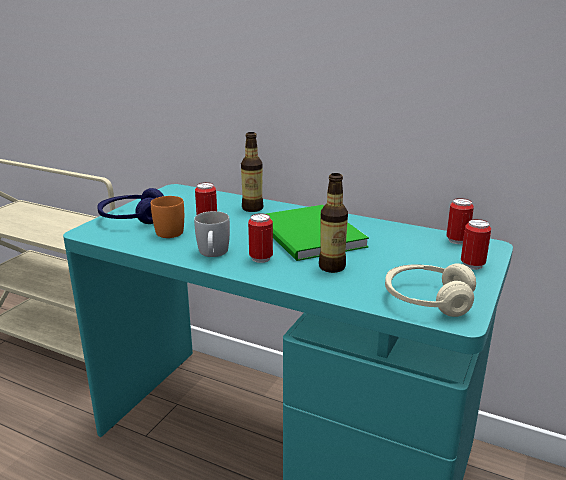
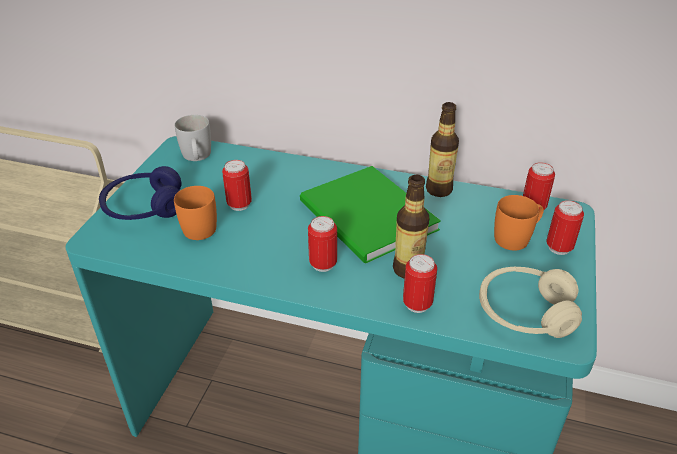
camera: 10 degrees left, 15 degrees up
(213, 254) = (264, 263): white mug -> white mug (197, 157)
(252, 208) = (287, 174): bottle -> bottle (439, 190)
(332, 287) = (417, 304): none -> can
(435, 256) = (517, 237): none -> orange mug

